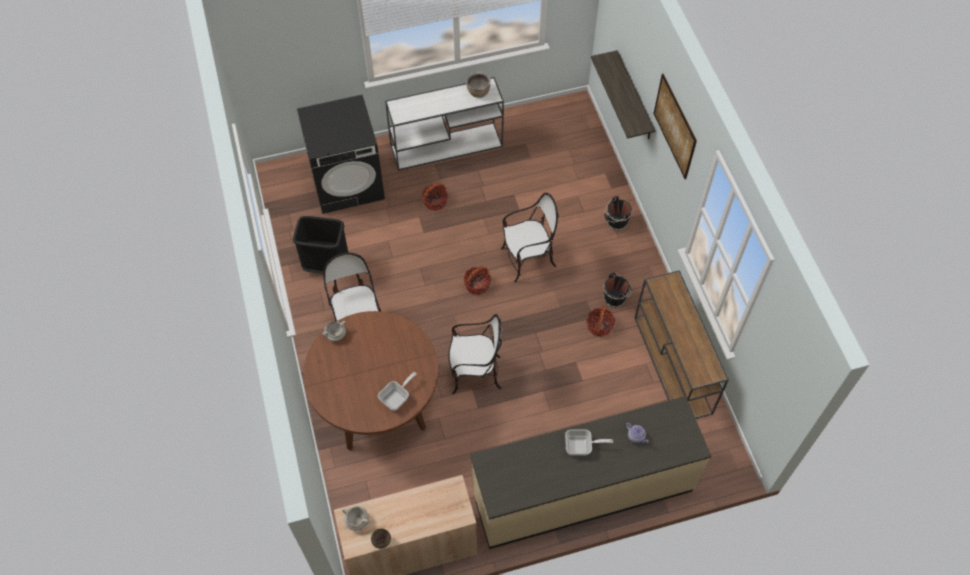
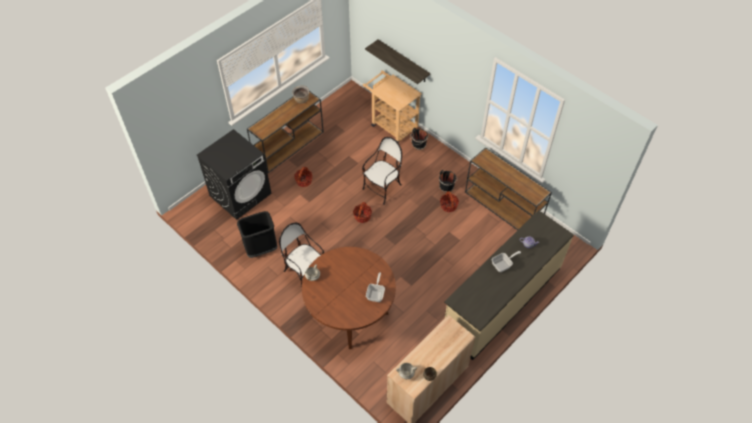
camera: 30 degrees left, 5 degrees down
(447, 146) = (289, 146): white console table -> brown console table
(475, 373) = (396, 267): chair -> none
(598, 176) = (391, 124): none -> beige cart
(674, 126) = (449, 61): picture -> none

